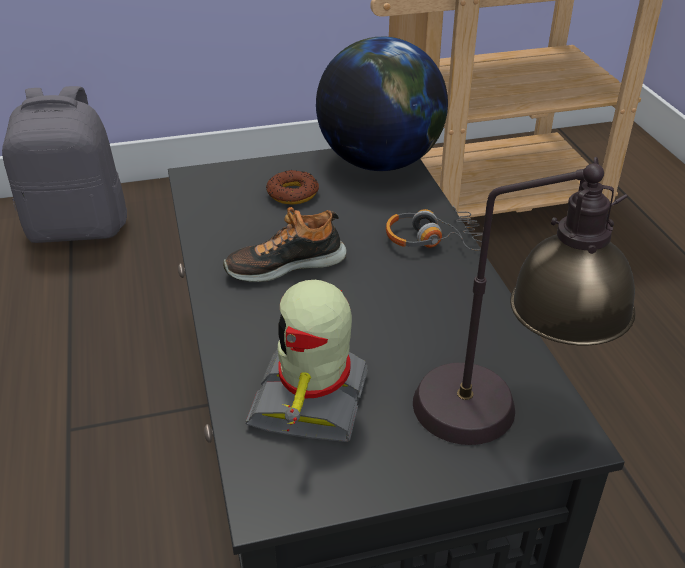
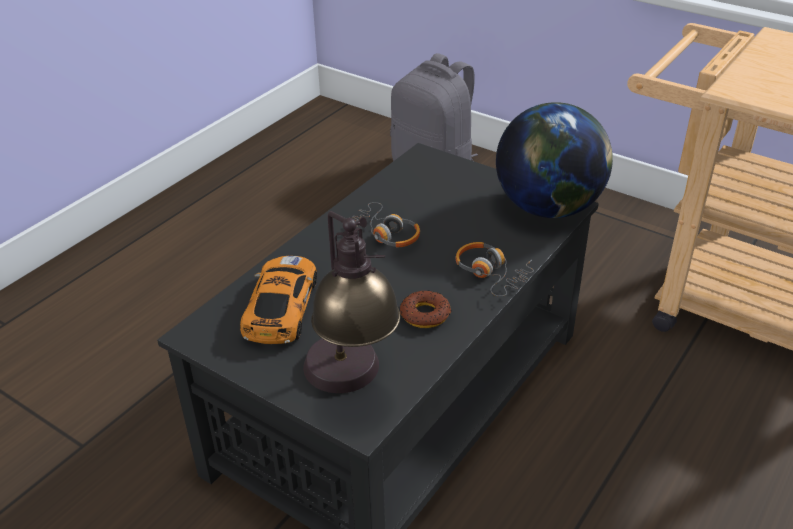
camera: 50 degrees right, 0 degrees up
(285, 264) = (384, 234): shoe -> headphones
(292, 193) = (459, 196): donut -> donut (425, 314)
(313, 401) = (281, 308): toy robot -> toy car

